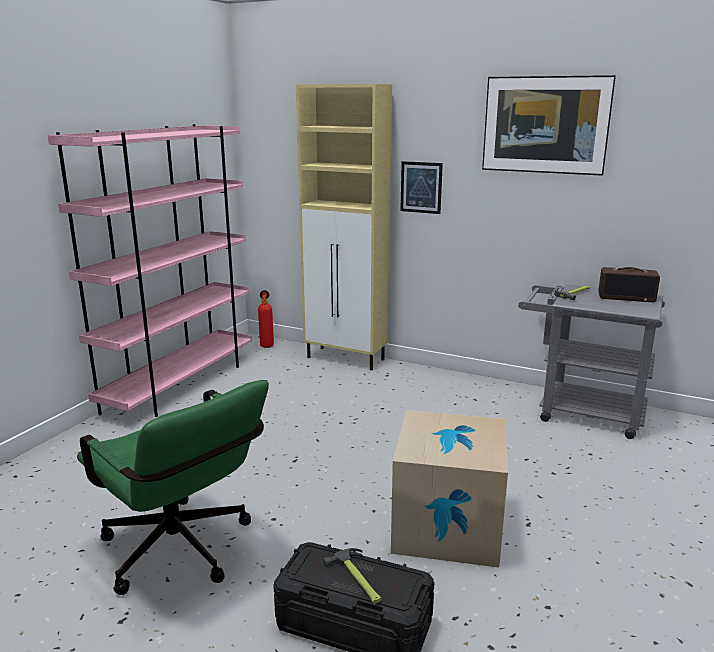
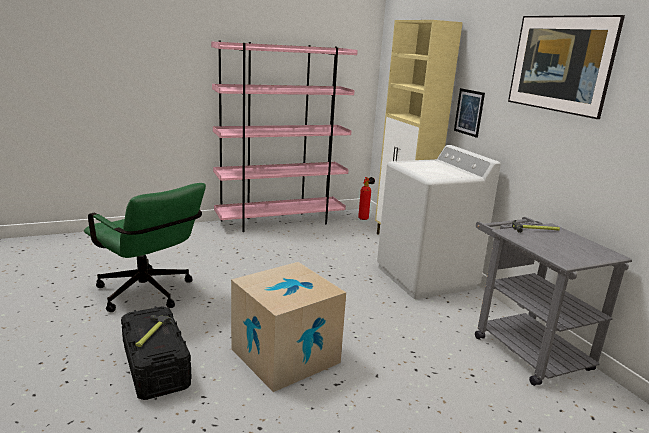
camera: 40 degrees right, 0 degrees up
(183, 553) = (149, 295): green office chair -> green office chair turned 45 degrees counterclockwise
(423, 385) = (426, 278): none -> white washing machine
(626, 297) = (582, 247): radio -> none

